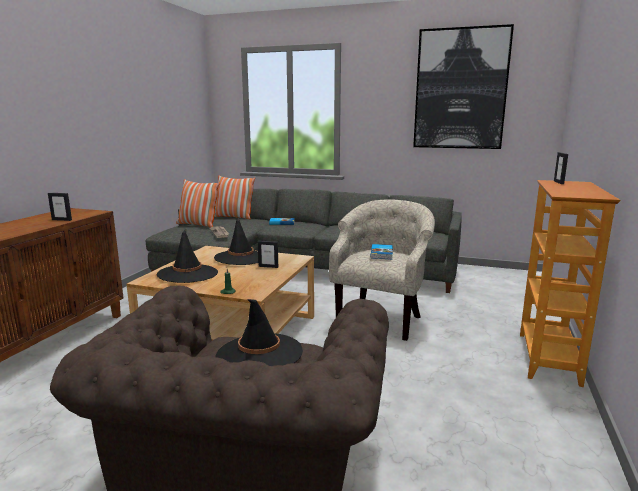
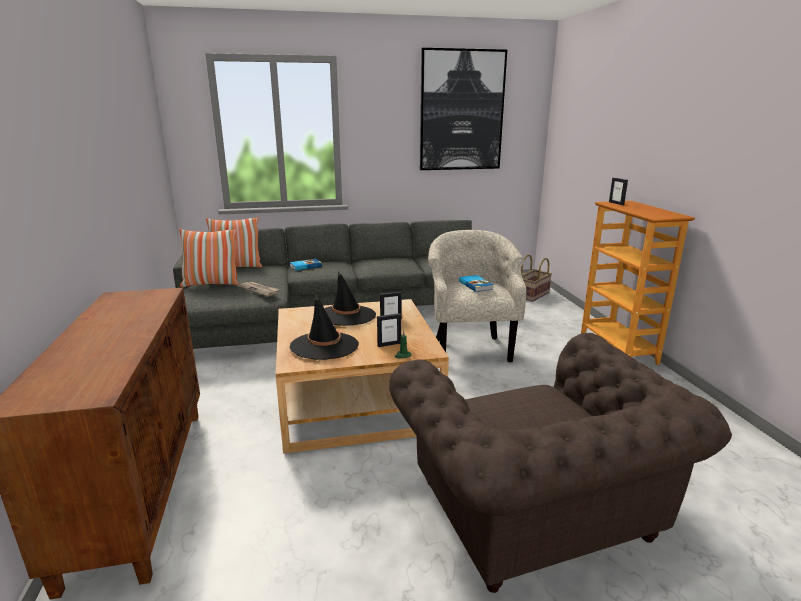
camera: 30 degrees left, 5 degrees up
(62, 220) = (147, 312): picture frame -> picture frame (389, 344)
(259, 354) = (531, 407): black hat -> none
(515, 288) = (532, 295): none -> basket

